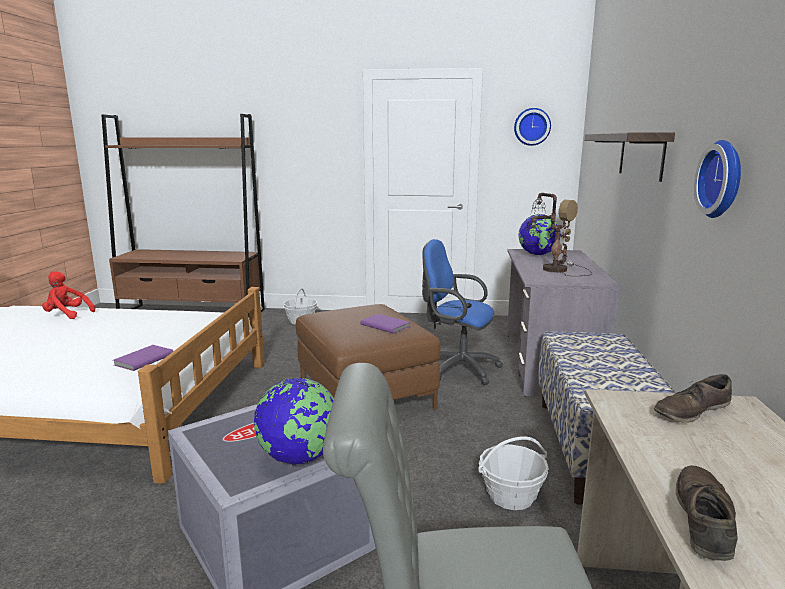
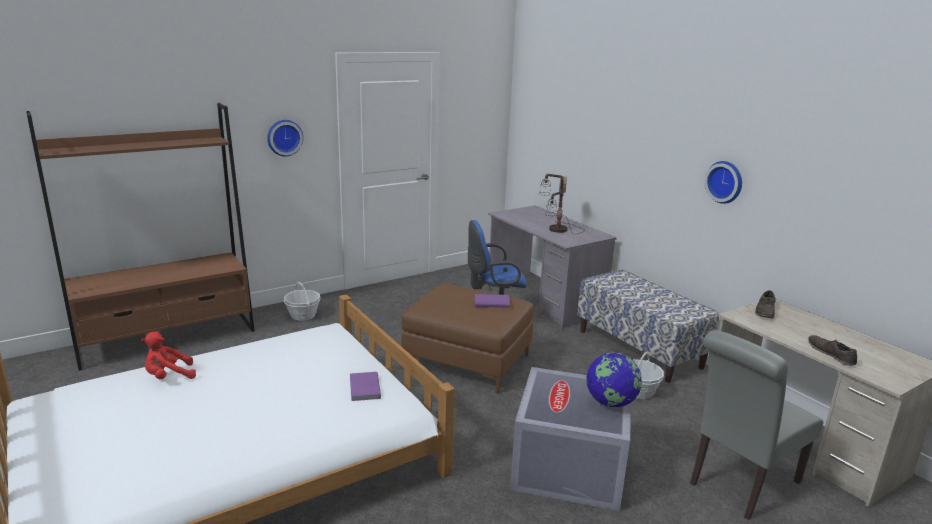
camera: 40 degrees left, 5 degrees up
(532, 127) = (476, 102): wall clock -> wall clock (284, 137)
(538, 254) = (520, 216): globe -> none
(641, 155) = (622, 147): shelf -> none

